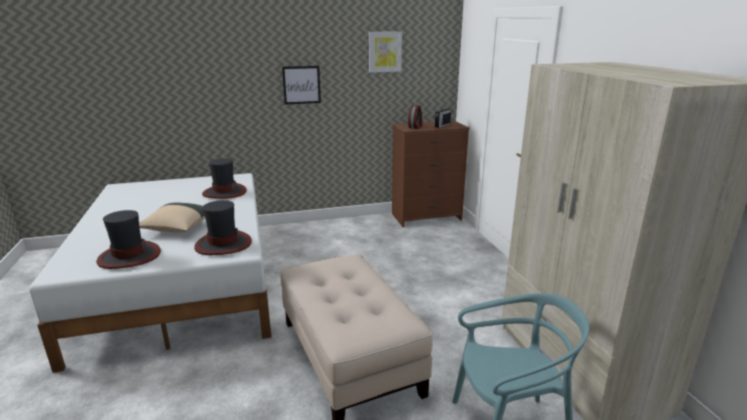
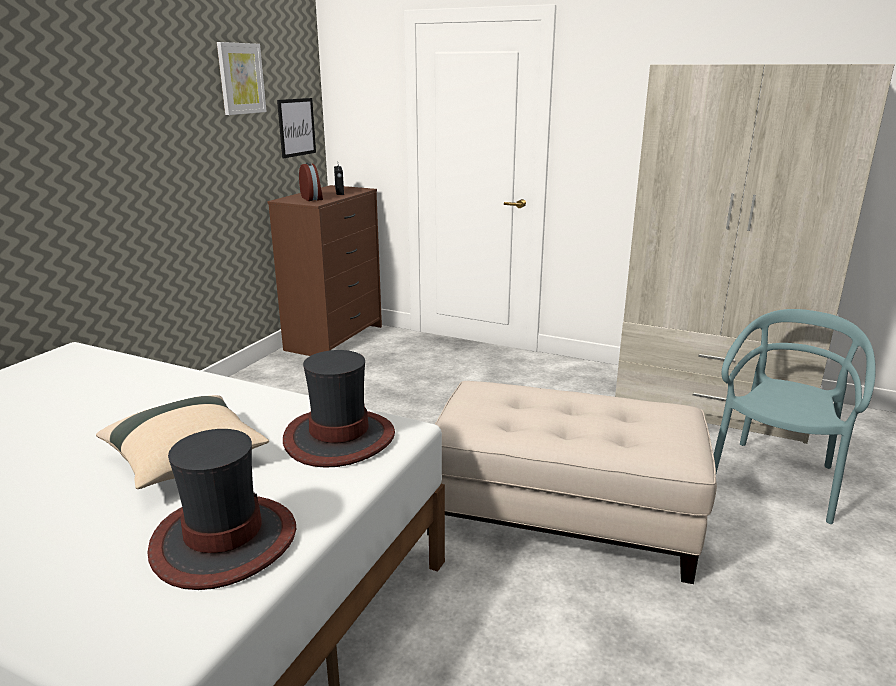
camera: 50 degrees left, 0 degrees up
(224, 192) = (111, 382): hat -> none
(301, 85) = (131, 144): picture -> picture (296, 127)

